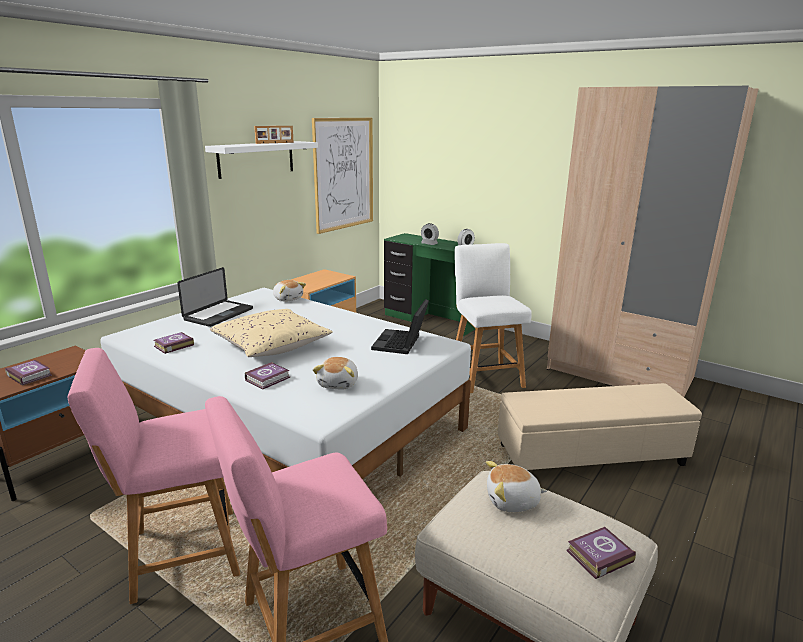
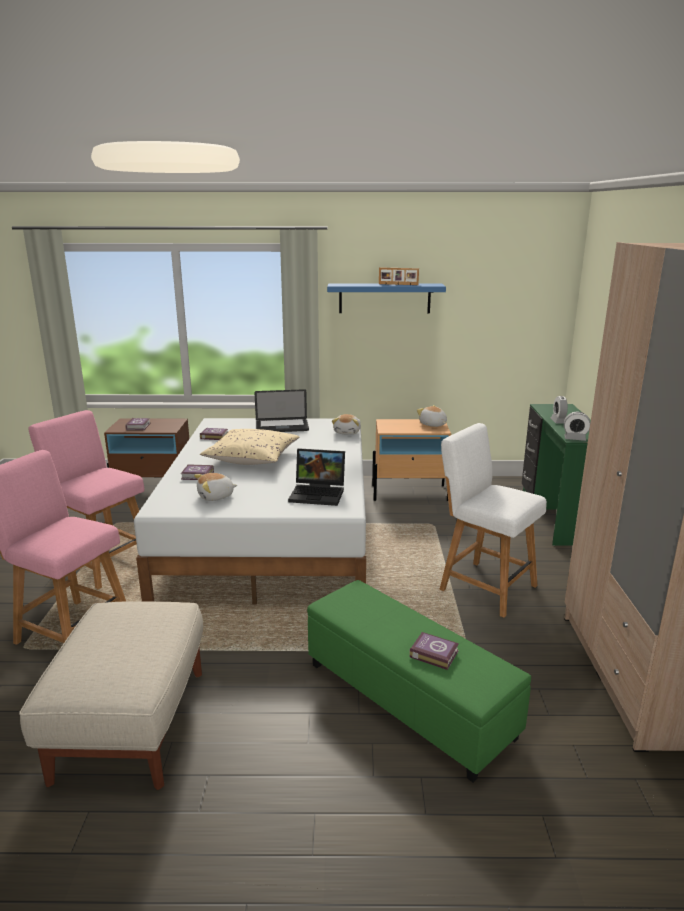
camera: 55 degrees right, 0 degrees up
(256, 159) = (384, 298): white shelf -> blue shelf
(343, 174) = (508, 322): picture -> none
(401, 343) = (319, 493): laptop -> laptop turned 150 degrees counterclockwise
(484, 375) = (483, 586): white chair -> white chair turned 90 degrees counterclockwise
(512, 501) = (146, 621): plush toy -> plush toy (432, 425)
(590, 454) = (408, 699): beige ottoman -> green ottoman
(597, 556) = (96, 676): book -> book (433, 653)

